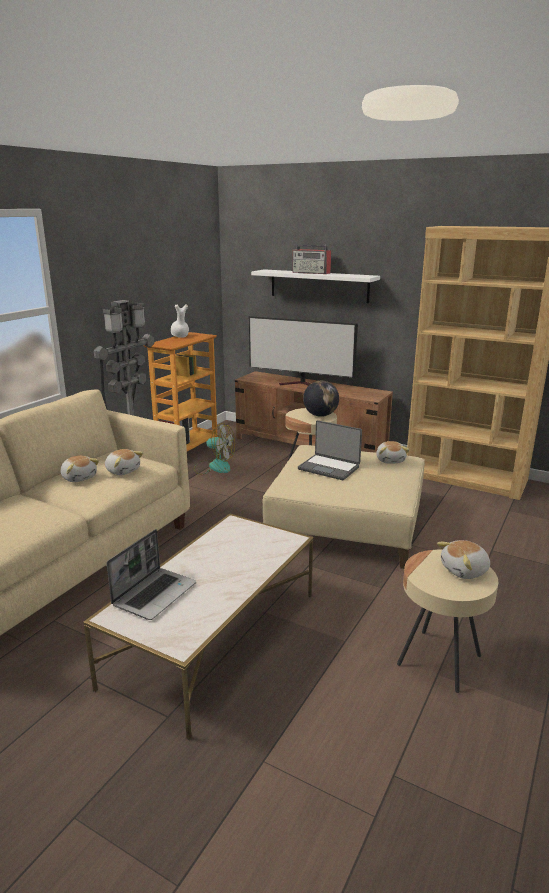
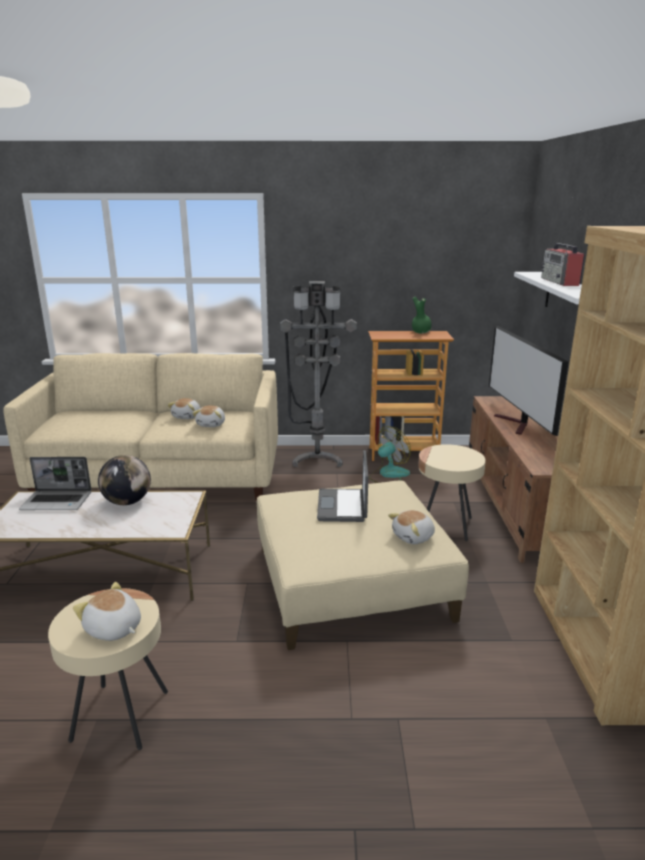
camera: 60 degrees right, 0 degrees up
(180, 336) = (420, 332): white vase -> green vase
(214, 466) = (389, 475): fan -> fan turned 120 degrees counterclockwise
(320, 415) = (460, 461): globe -> globe (127, 502)

